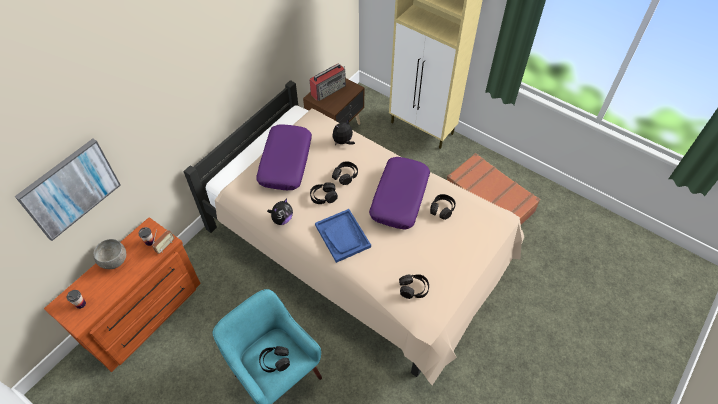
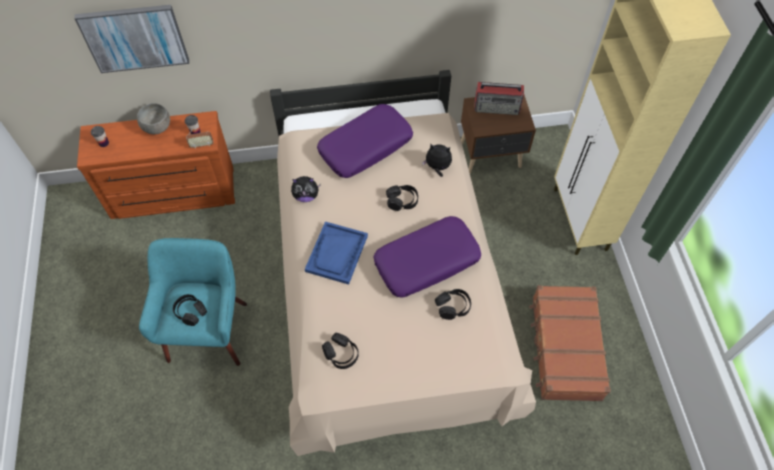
camera: 45 degrees right, 5 degrees up
(323, 196) = (361, 204): black headphones -> none

